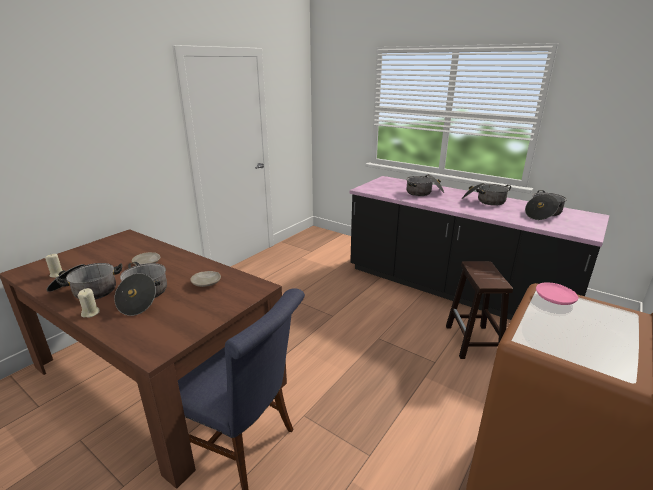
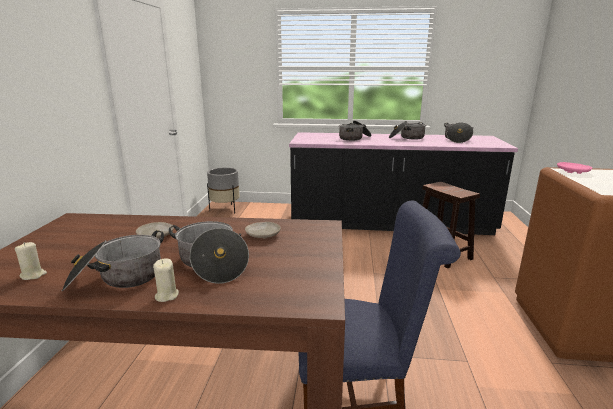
camera: 30 degrees left, 5 degrees down
(315, 237) = (225, 209): none -> grey planter

